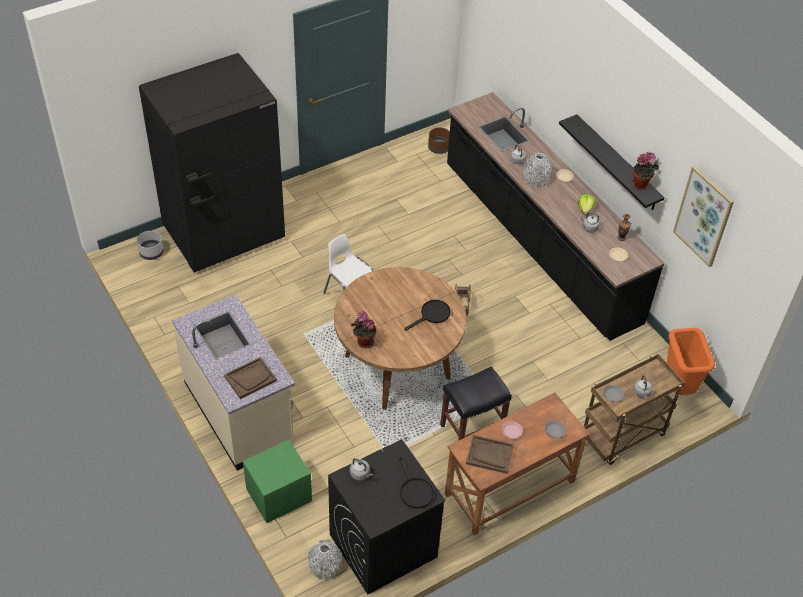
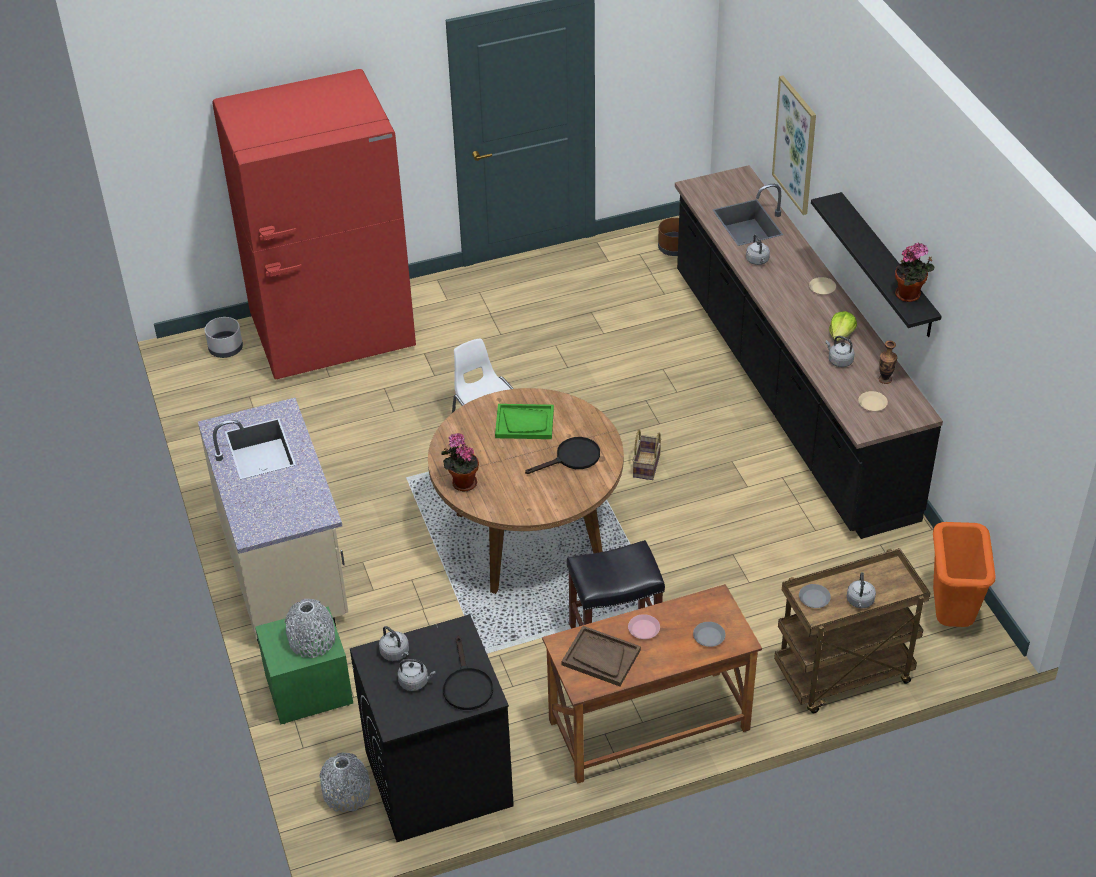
camera: 15 degrees right, 5 degrees down
(224, 234) = (333, 335): black fridge -> red fridge
(250, 378) = (281, 509): brown tray -> none
(379, 493) = (415, 682): none -> grey kettle
(393, 293) = (525, 423): none -> green tray
(536, 178) = (778, 286): grey vase -> grey vase (312, 640)
(703, 216) = (986, 343): picture -> picture (795, 145)

